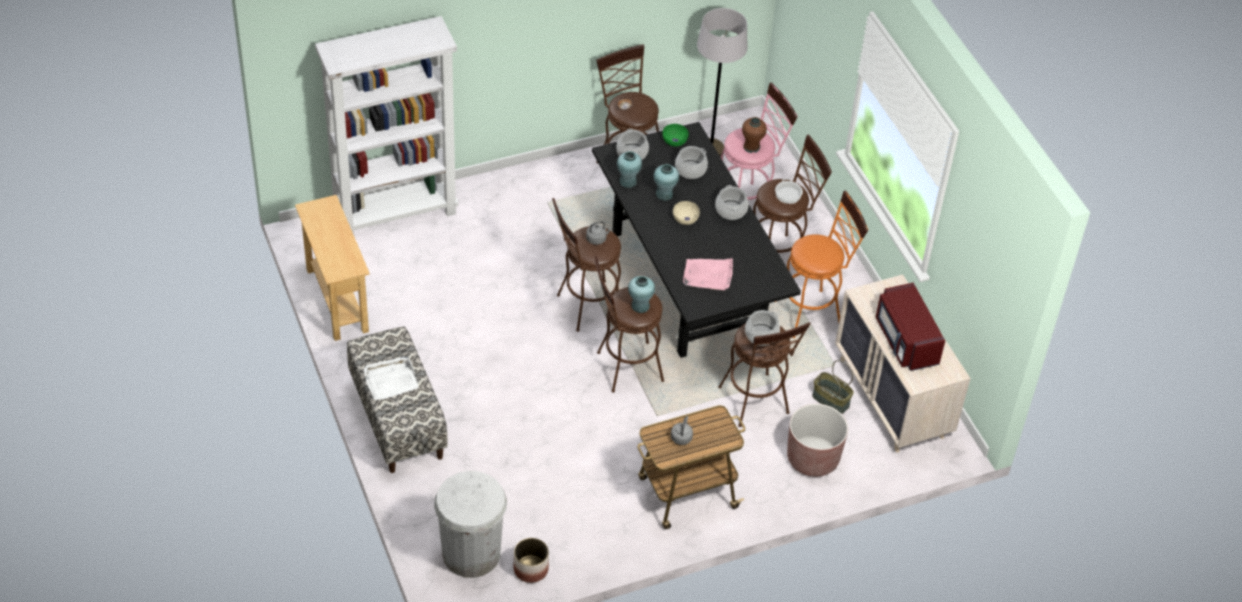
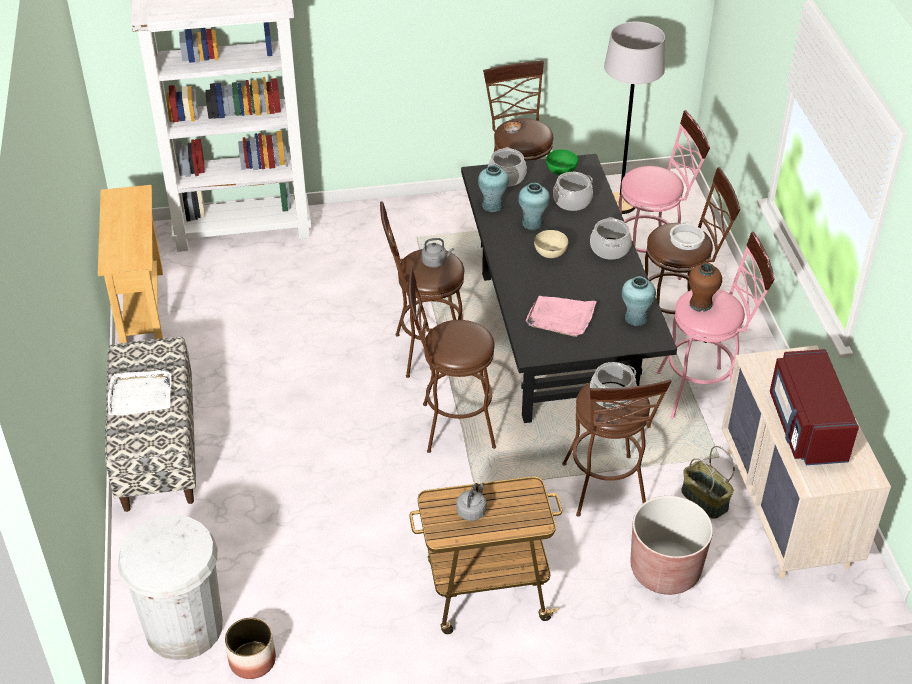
camera: 15 degrees right, 5 degrees down
(640, 306) = (464, 343): turquoise vase -> turquoise vase (636, 318)
(751, 147) = (653, 185): brown vase -> brown vase (701, 304)
(813, 312) = (703, 391): orange stool -> pink stool

